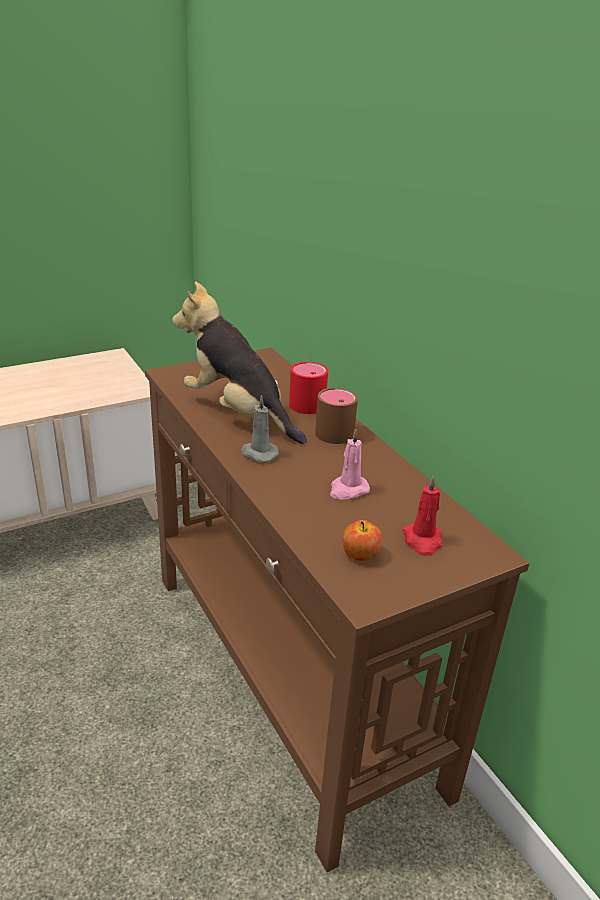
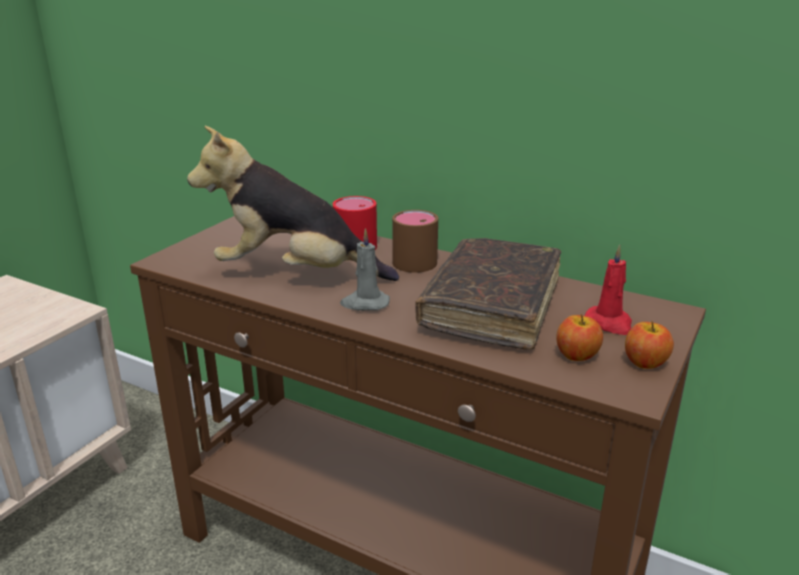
camera: 30 degrees left, 5 degrees down
(348, 490) = (492, 305): pink candle -> brown book
(406, 583) = (645, 363): none -> apple

